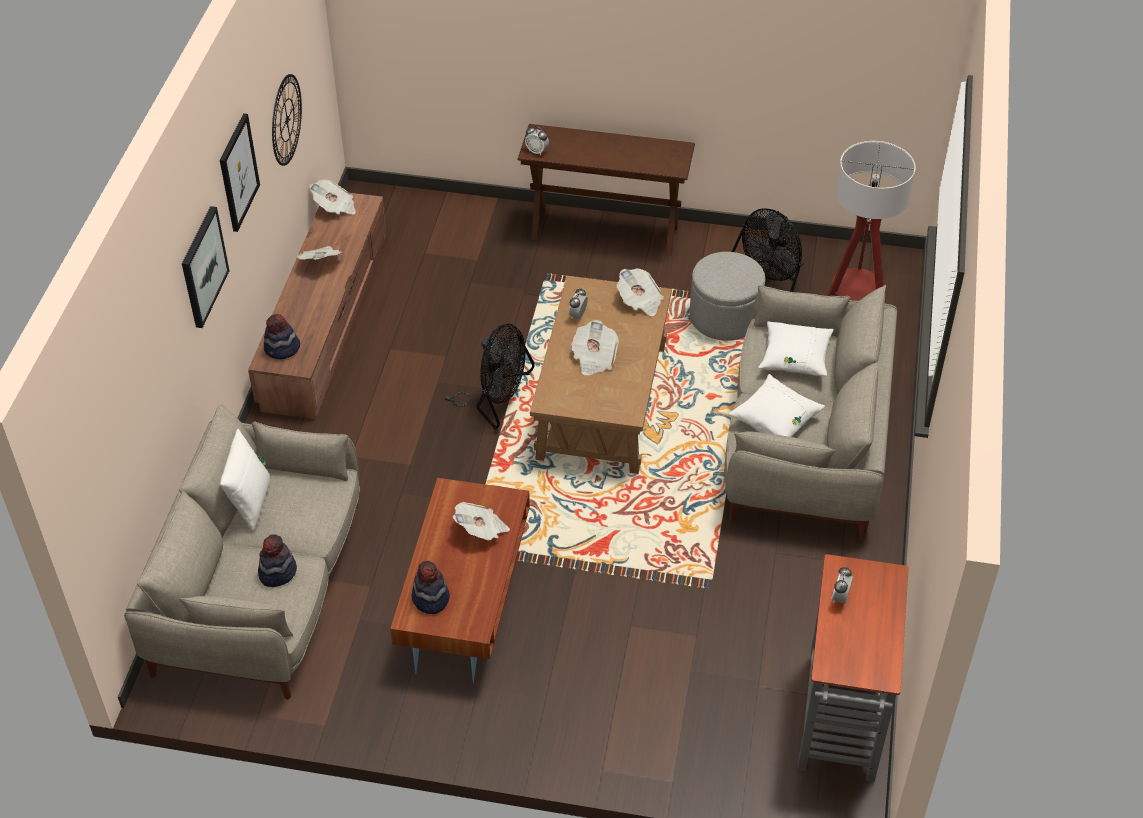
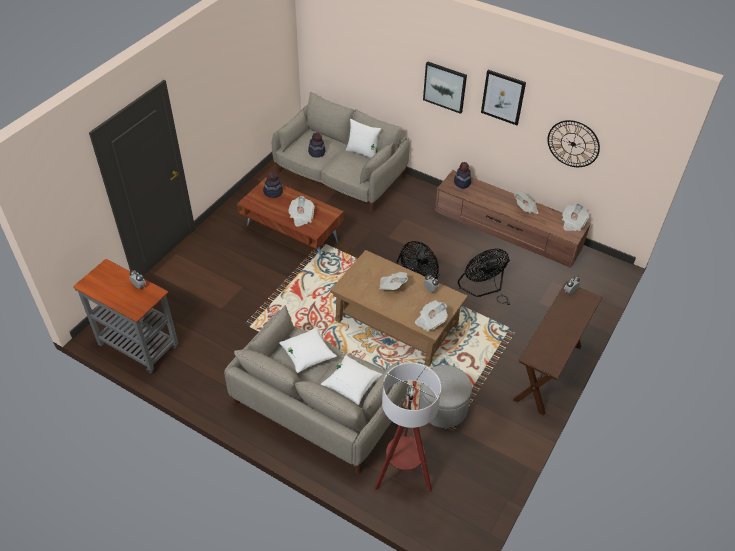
camera: 110 degrees right, 0 degrees up
(771, 275) = (474, 450): black fan -> black fan (487, 288)

